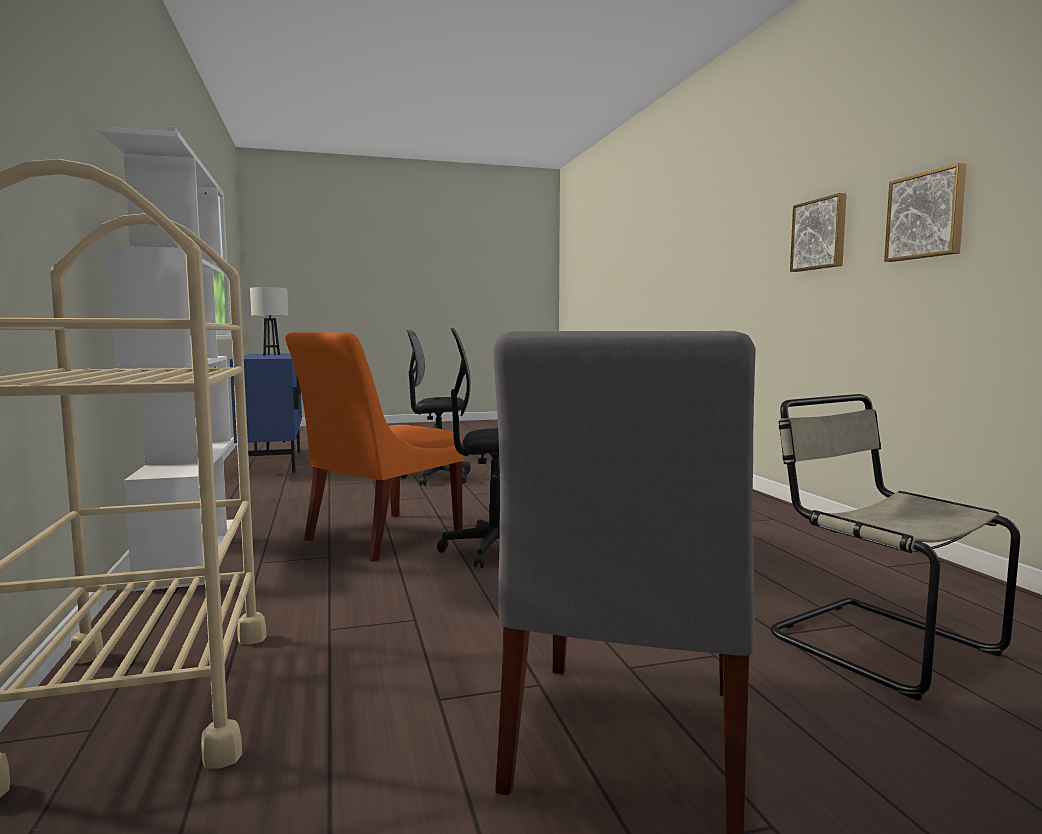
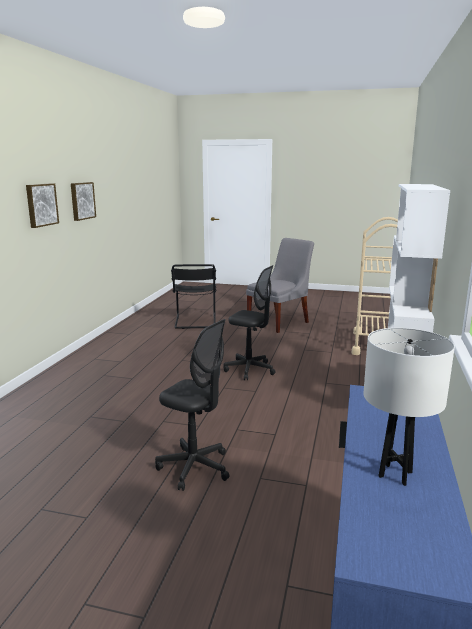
camera: 150 degrees left, 10 degrees up
(378, 537) = (296, 391): orange chair -> none
(874, 642) = (195, 323): beige chair -> black chair

